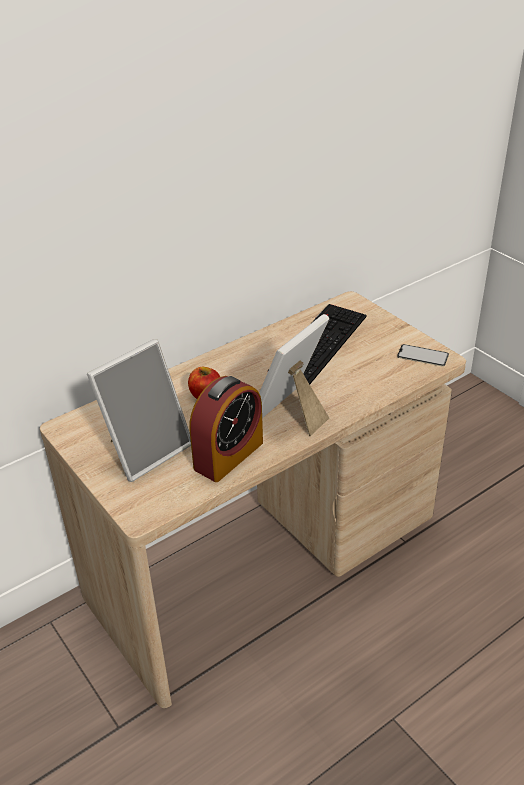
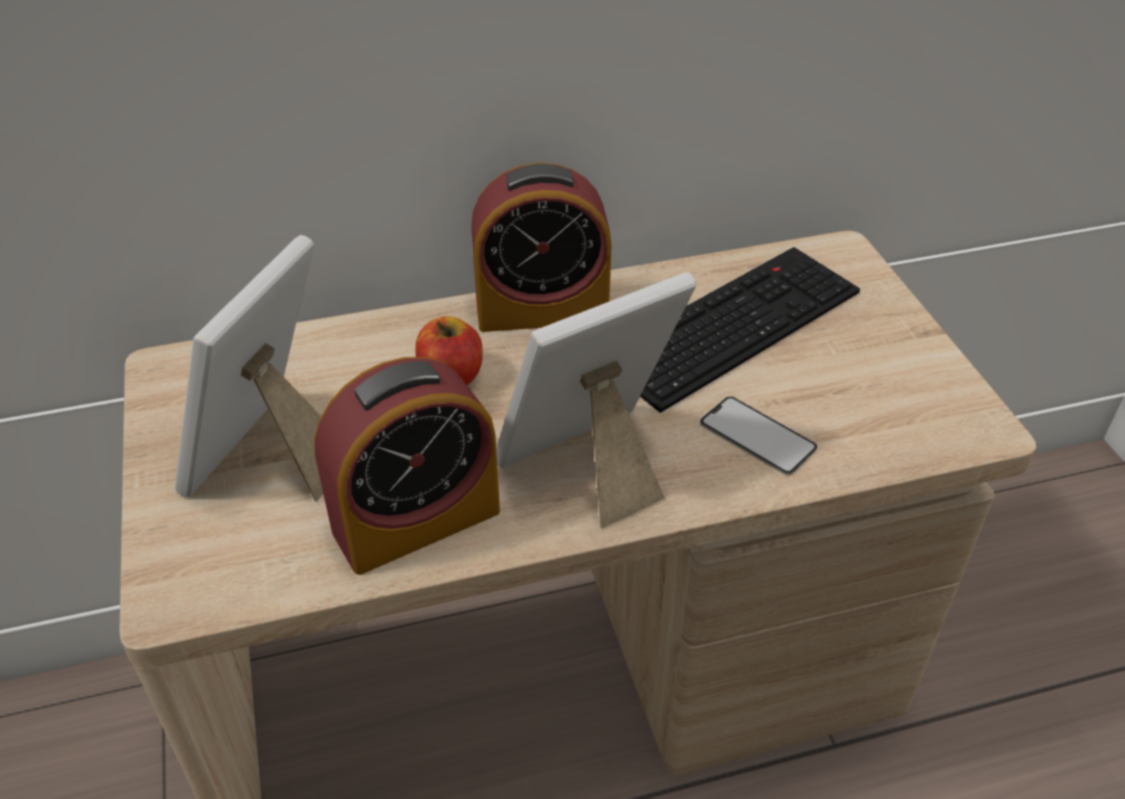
camera: 20 degrees right, 5 degrees up
(146, 449) = (273, 458): picture frame -> picture frame turned 135 degrees clockwise
(229, 357) = (541, 309): none -> alarm clock
(422, 355) = (940, 410): phone -> phone (757, 436)

